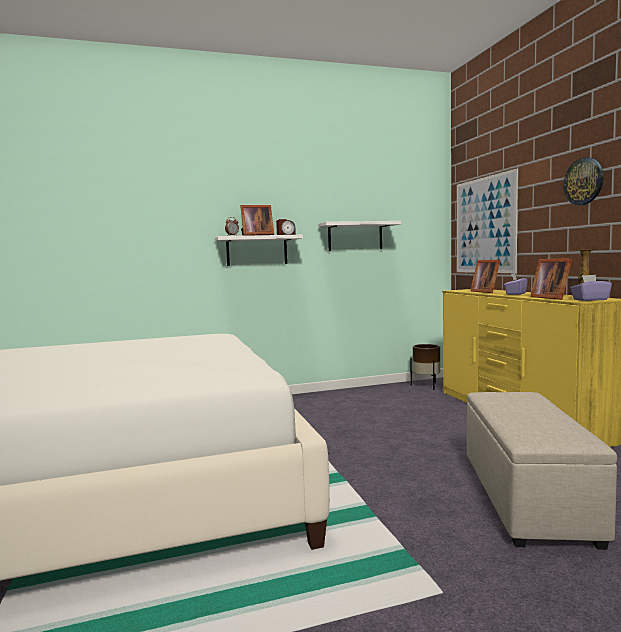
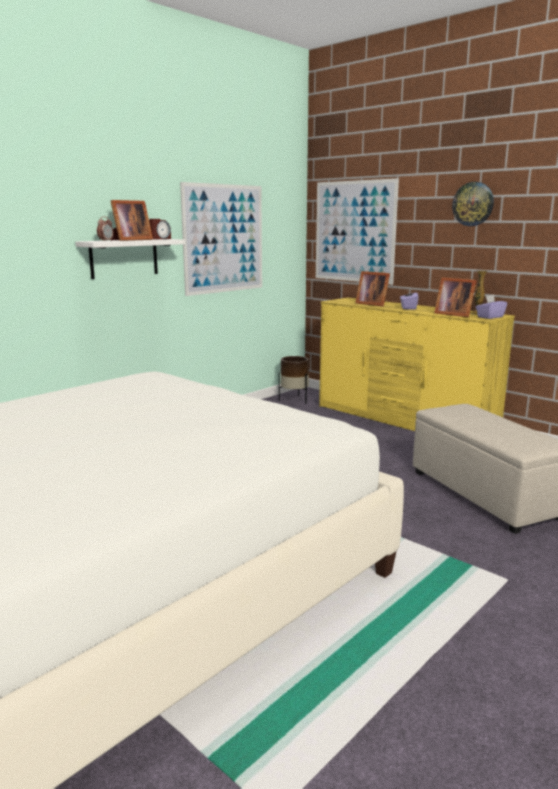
camera: 30 degrees left, 10 degrees up
(355, 236) = (224, 239): white shelf -> picture

